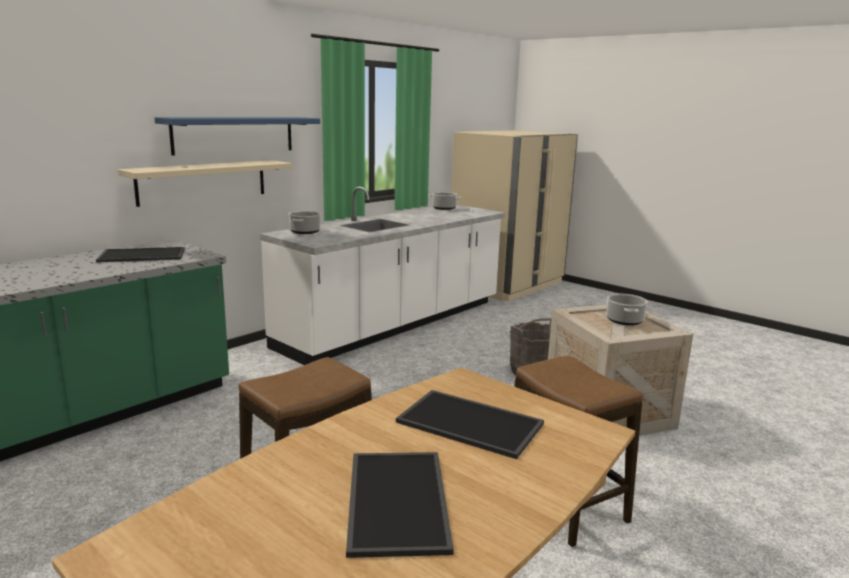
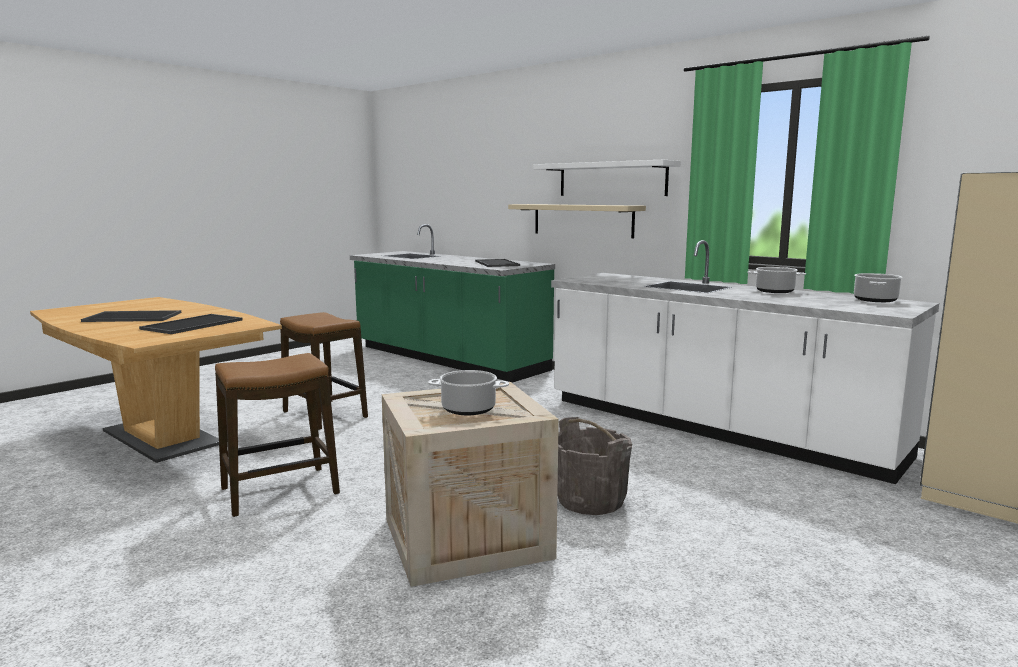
camera: 90 degrees right, 5 degrees down
(234, 135) = (611, 179): blue shelf -> white shelf
(305, 232) = (621, 277): cooking pot -> cooking pot (774, 291)

